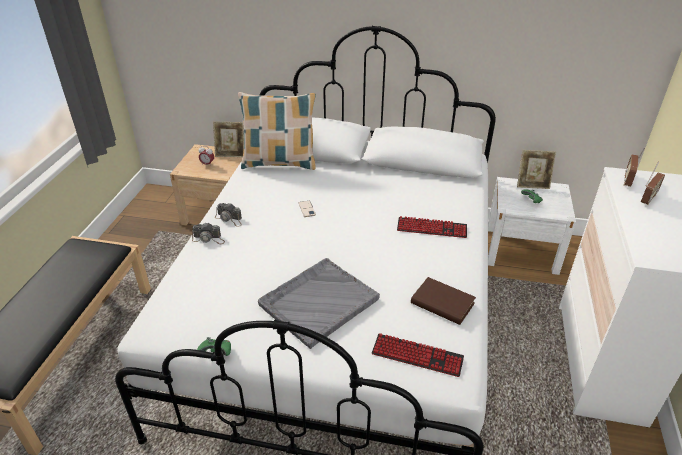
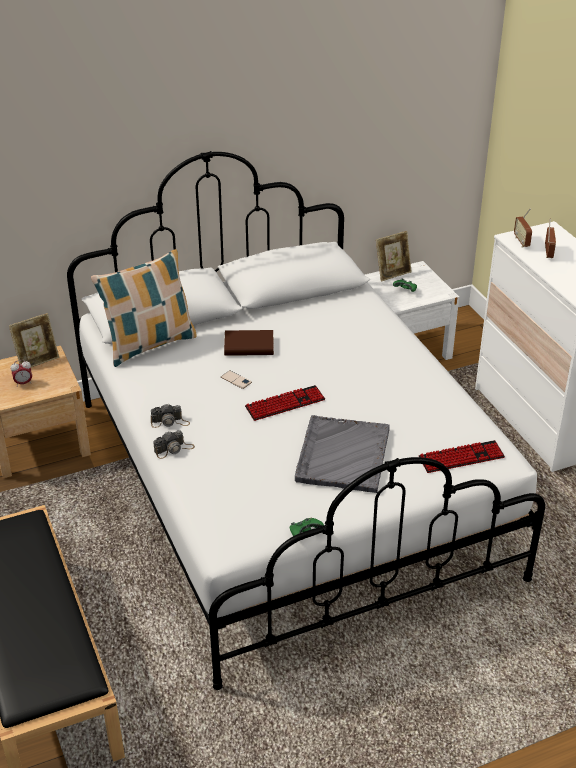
camera: 35 degrees left, 0 degrees up
(431, 228) = (370, 350): keyboard -> keyboard (285, 404)
(442, 303) = (441, 410): brown book -> brown book (249, 346)

